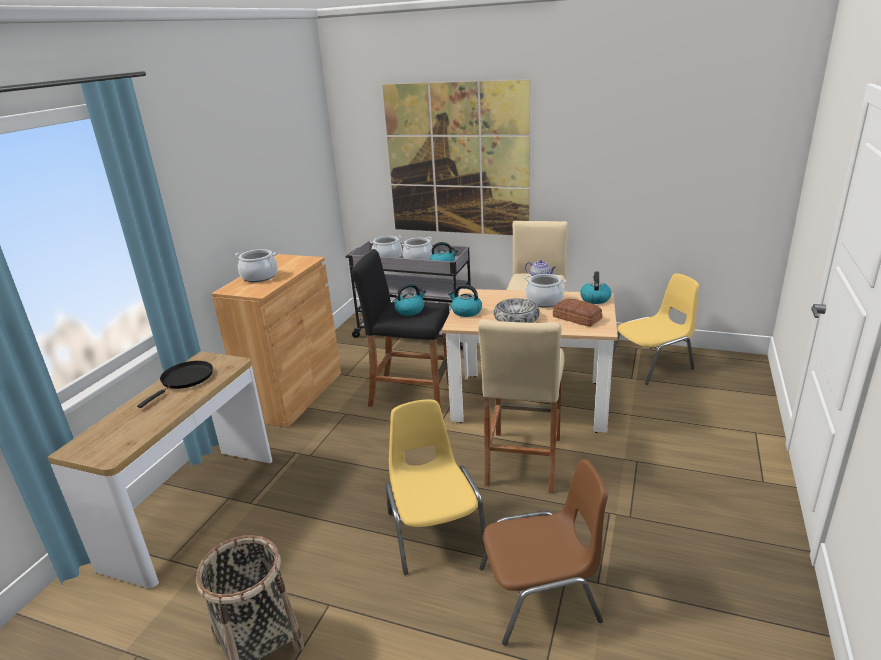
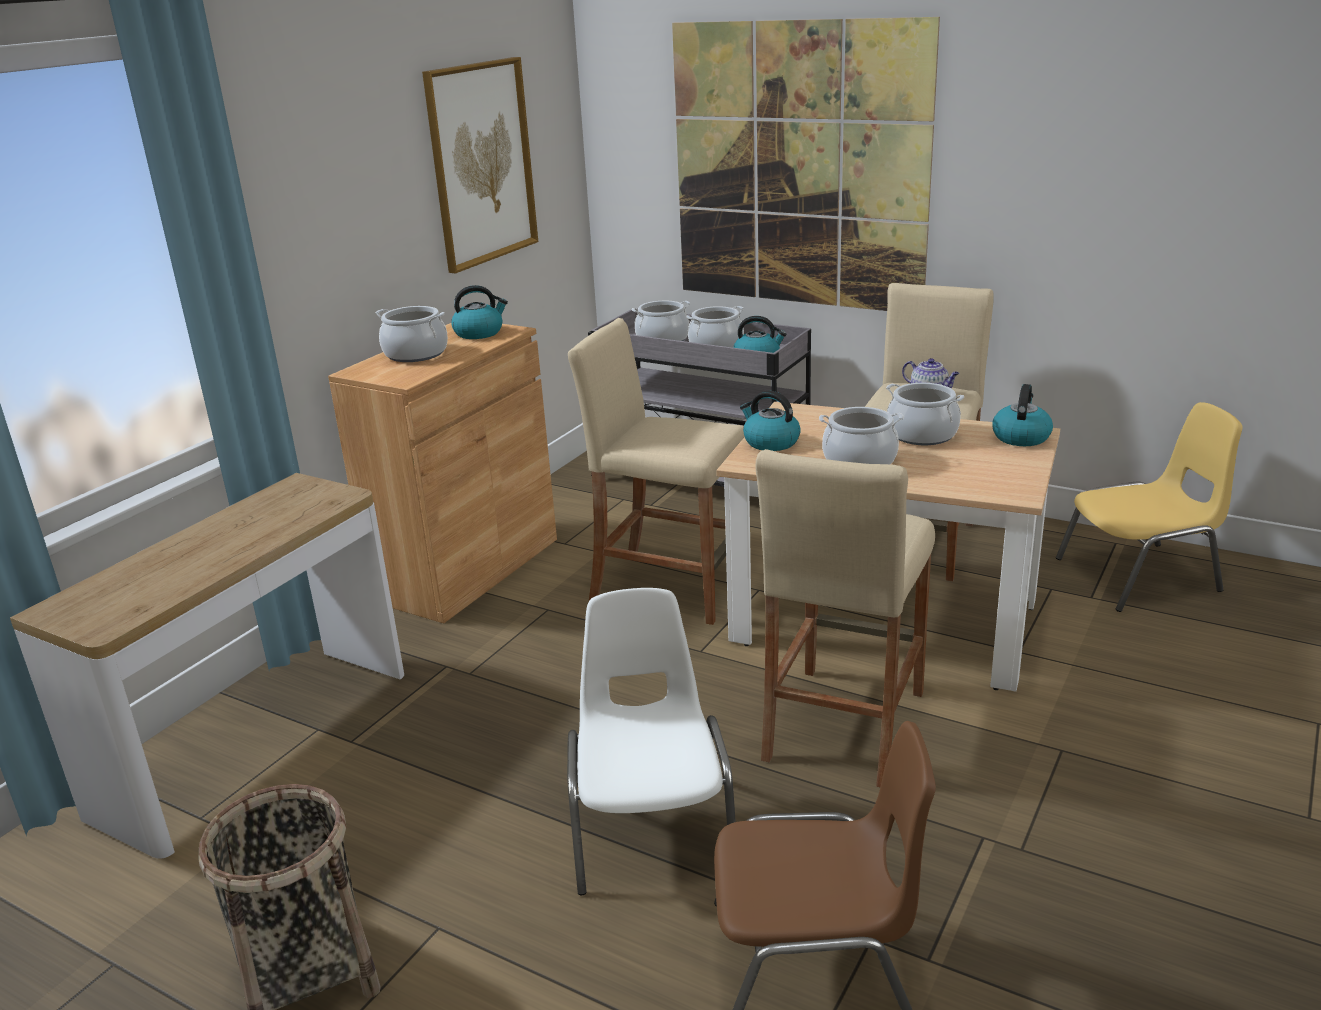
camera: 10 degrees right, 0 degrees up
(185, 380) = (256, 517): black frying pan -> none
(283, 166) = (481, 163): none -> picture
(410, 310) = (672, 433): kettle -> kettle (479, 333)
(411, 394) = (670, 588): black stool -> beige stool
(434, 530) = (651, 827): yellow chair -> white chair
(516, 318) = (859, 461): bowl -> cooking pot
(577, 318) = (974, 469): bread -> none

